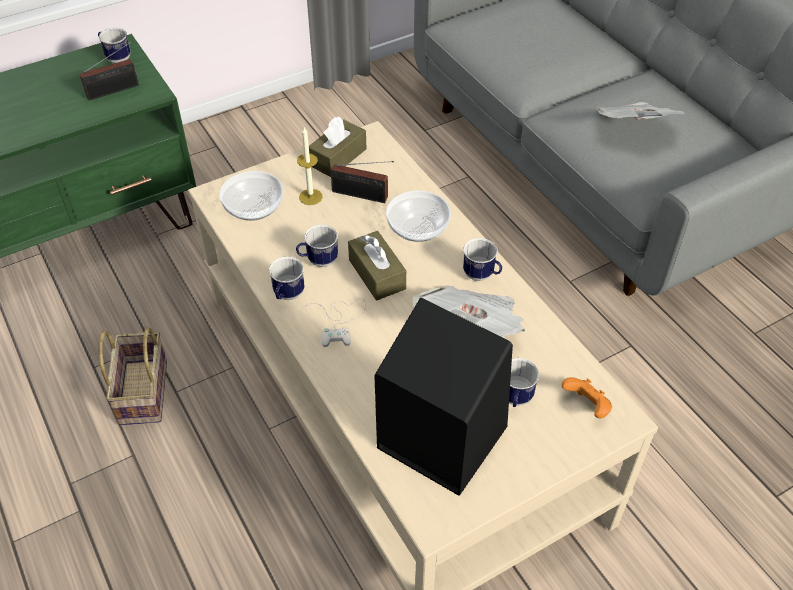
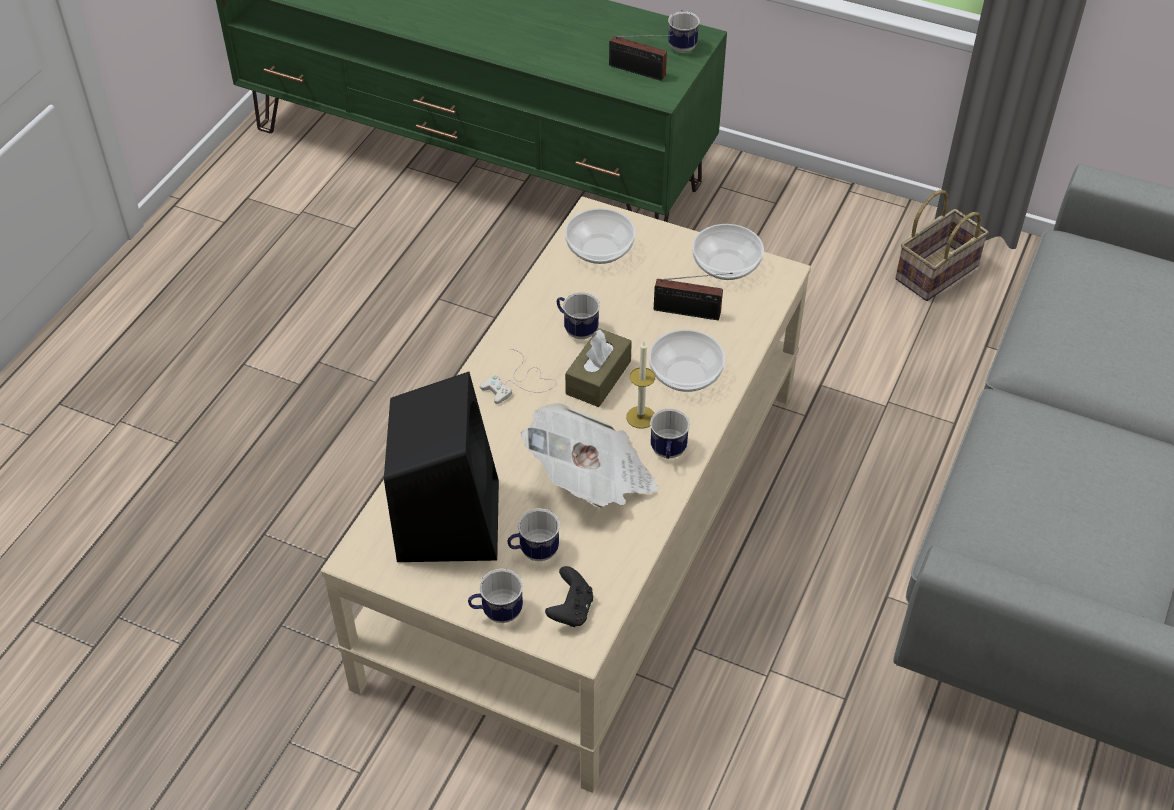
camera: 55 degrees right, 0 degrees up
(142, 390) = (442, 344): basket -> basket (936, 271)
(287, 296) = (516, 333): mug -> mug (496, 613)
(310, 197) = (652, 278): candle -> candle (640, 417)
(338, 157) = (725, 267): brown tissue box -> bowl
(362, 195) = (690, 313): radio -> radio turned 60 degrees counterclockwise
(586, 406) = (571, 610): orange game controller -> black game controller
(634, 130) = (1055, 486): newspaper -> none

